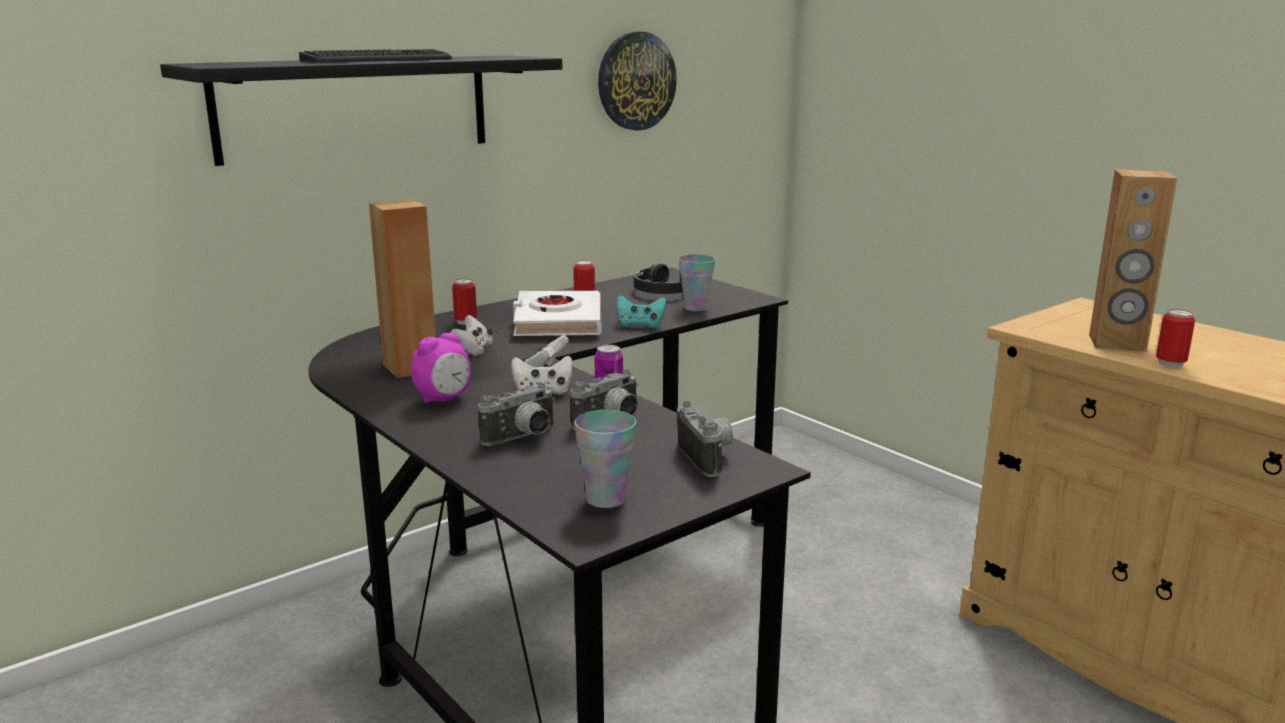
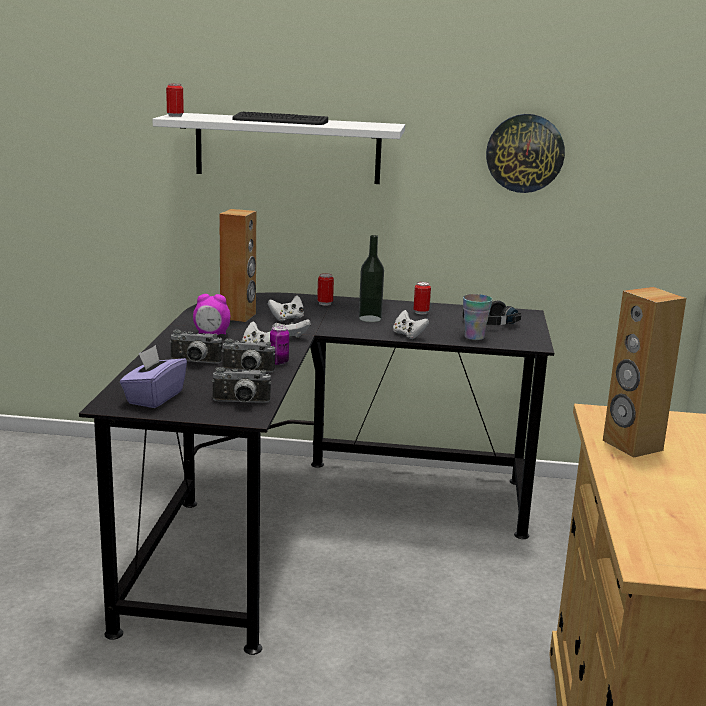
camera: 45 degrees right, 0 degrees up
(356, 106) = (287, 148): black shelf -> white shelf
(557, 322) = (370, 319): white book -> bottle
(606, 499) = (154, 397): cup -> purple tissue box
(640, 325) = (408, 335): turquoise game controller -> white game controller
(709, 458) = (241, 403): camera -> camera turned 60 degrees clockwise
(1170, 364) = (619, 469): can -> can (175, 116)

